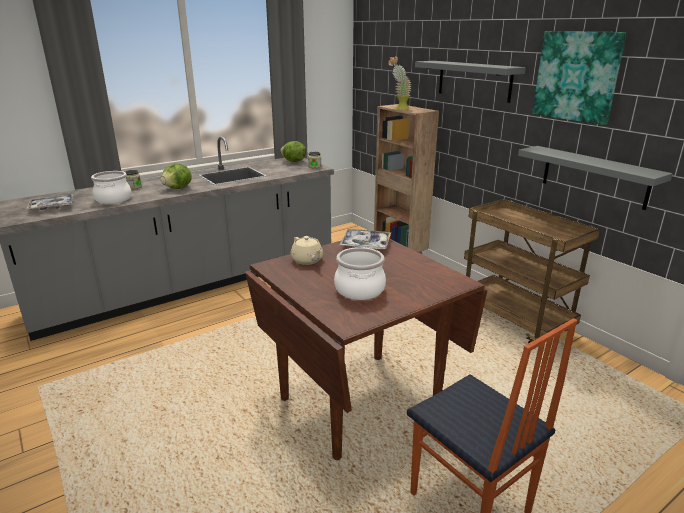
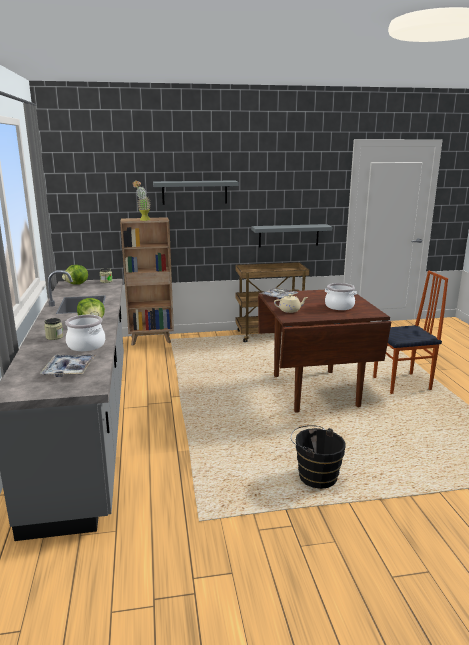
camera: 65 degrees left, 5 degrees down
(124, 450) = (315, 476): none -> black bucket
(577, 76) = (269, 183): picture -> none

